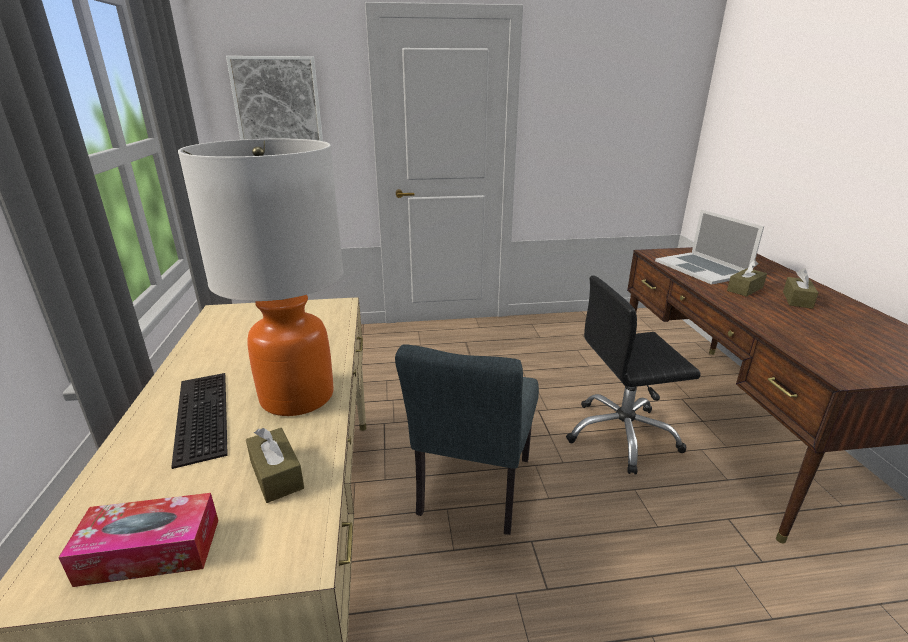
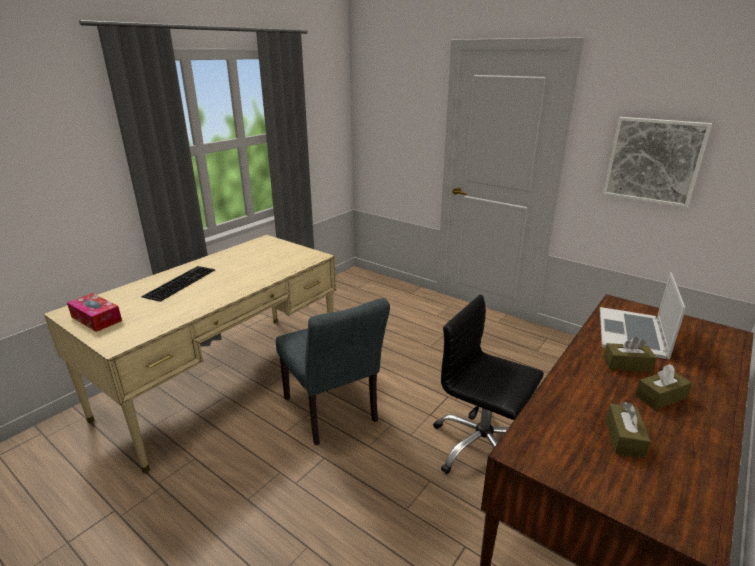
camera: 45 degrees right, 0 degrees up
(276, 474) = (158, 316): brown tissue box -> brown tissue box (624, 438)
(277, 101) = (388, 110): picture -> picture (653, 161)
(298, 396) = (218, 291): table lamp -> none
(471, 493) = (333, 414): grey chair -> grey chair turned 90 degrees counterclockwise

